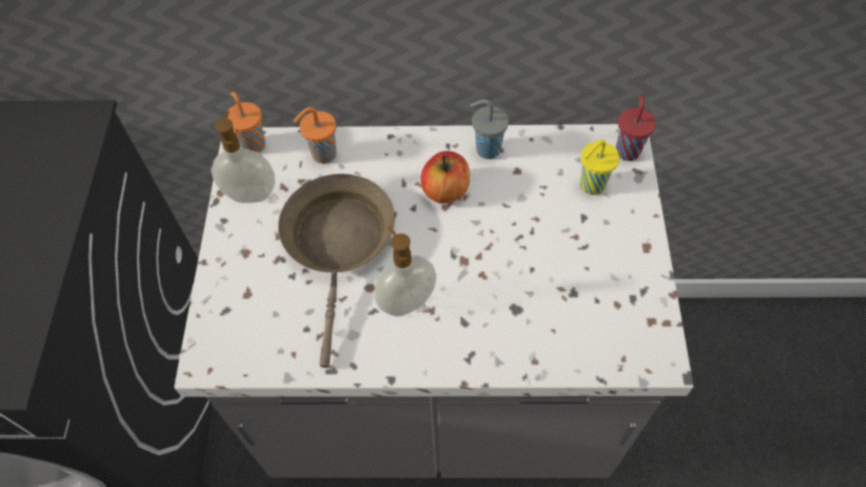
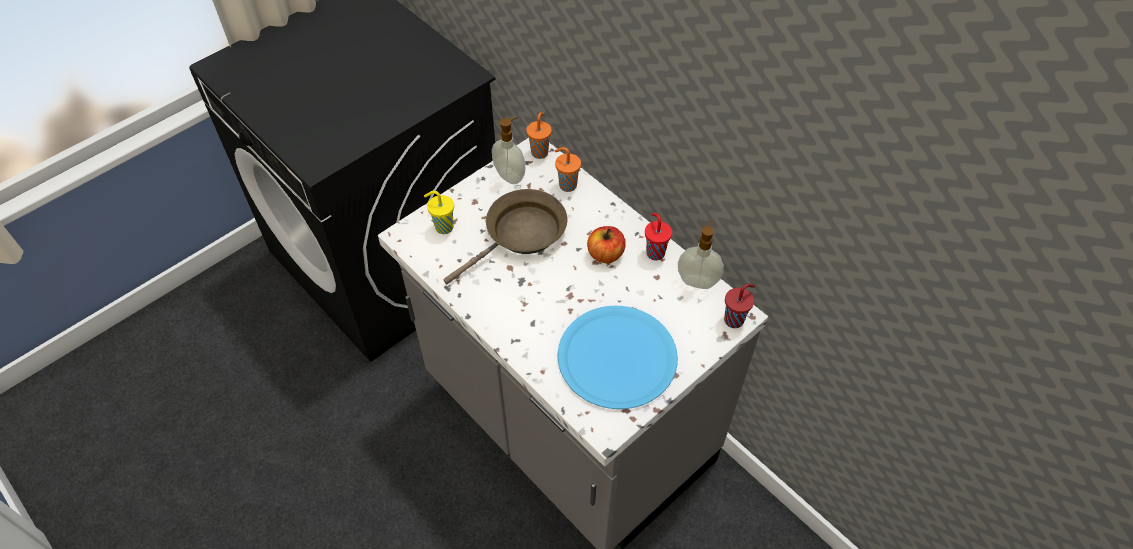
camera: 45 degrees right, 5 degrees down
(406, 301) = (518, 288): soap dispenser -> soap dispenser (697, 281)
(486, 149) = (655, 252): grey cup -> red cup
(581, 280) = (617, 358): none -> blue plate
(591, 186) = (687, 319): yellow cup -> yellow cup (443, 227)

